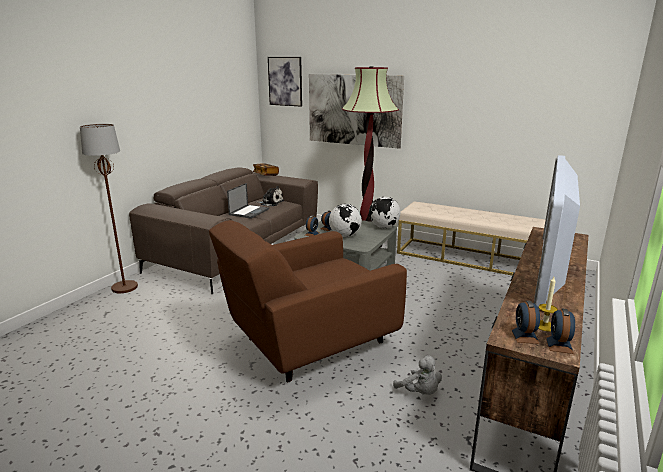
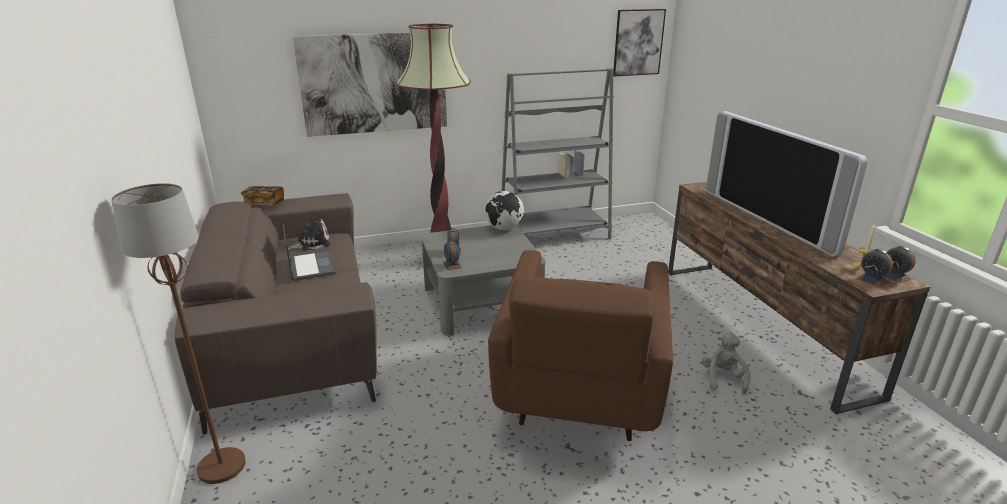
camera: 45 degrees left, 5 degrees up
(285, 81) = (246, 50): picture -> picture (638, 42)
(345, 236) = (489, 253): globe -> none
(420, 392) = (723, 379): grey plush toy -> grey plush toy turned 90 degrees counterclockwise
(470, 258) = (555, 235): beige bench -> grey bookcase

